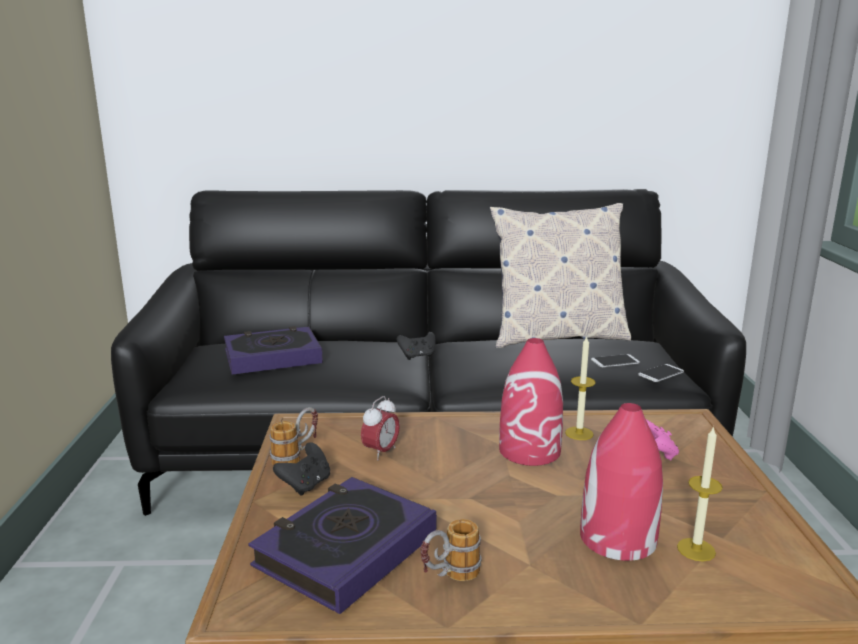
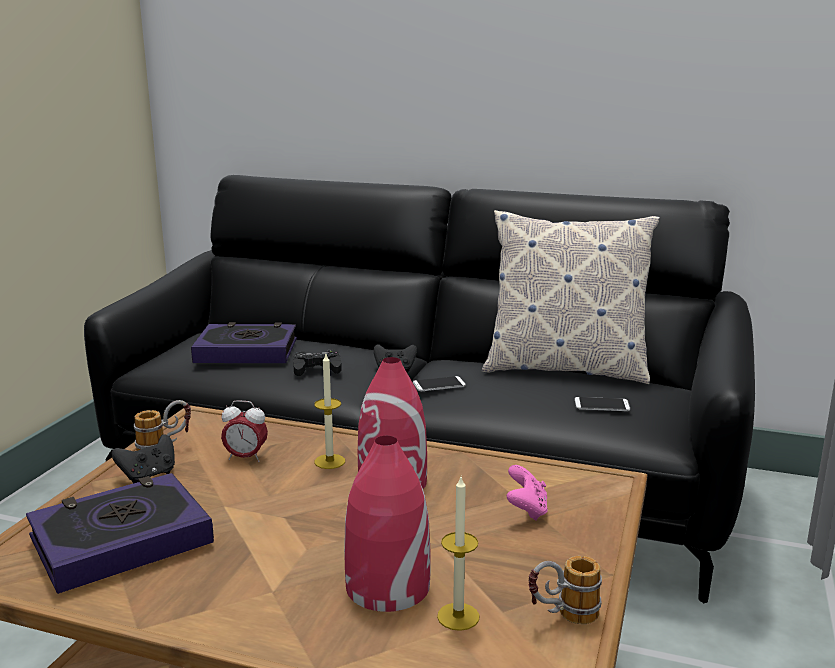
camera: 20 degrees right, 0 degrees up
(354, 364) = (317, 369): none -> black game controller
(381, 452) = (246, 458): alarm clock -> alarm clock turned 45 degrees clockwise
(449, 577) = (186, 585): mug -> mug (562, 616)
(579, 433) = (465, 474): candle -> candle (329, 461)
(661, 373) = (647, 427): phone -> phone (439, 384)

